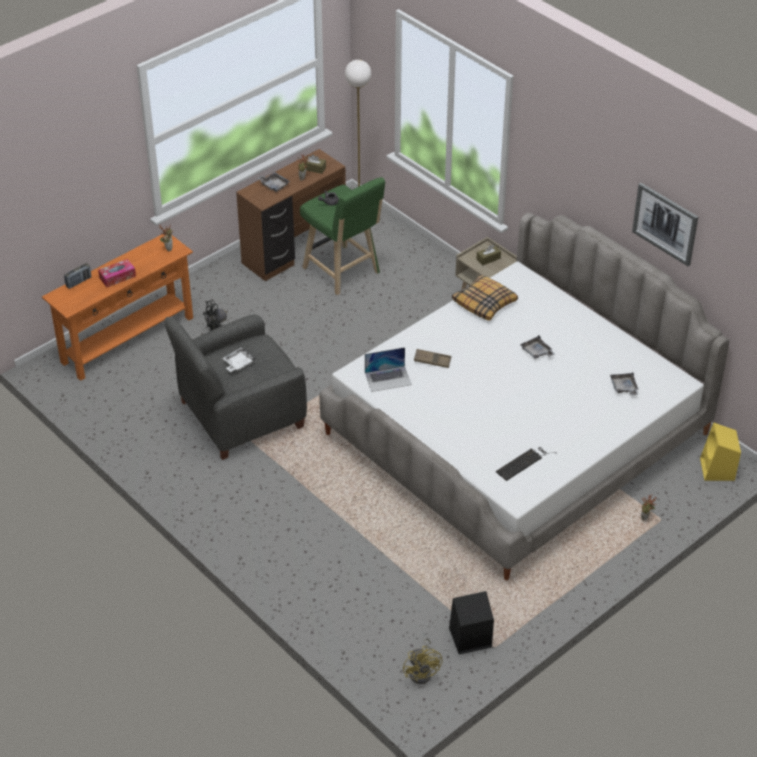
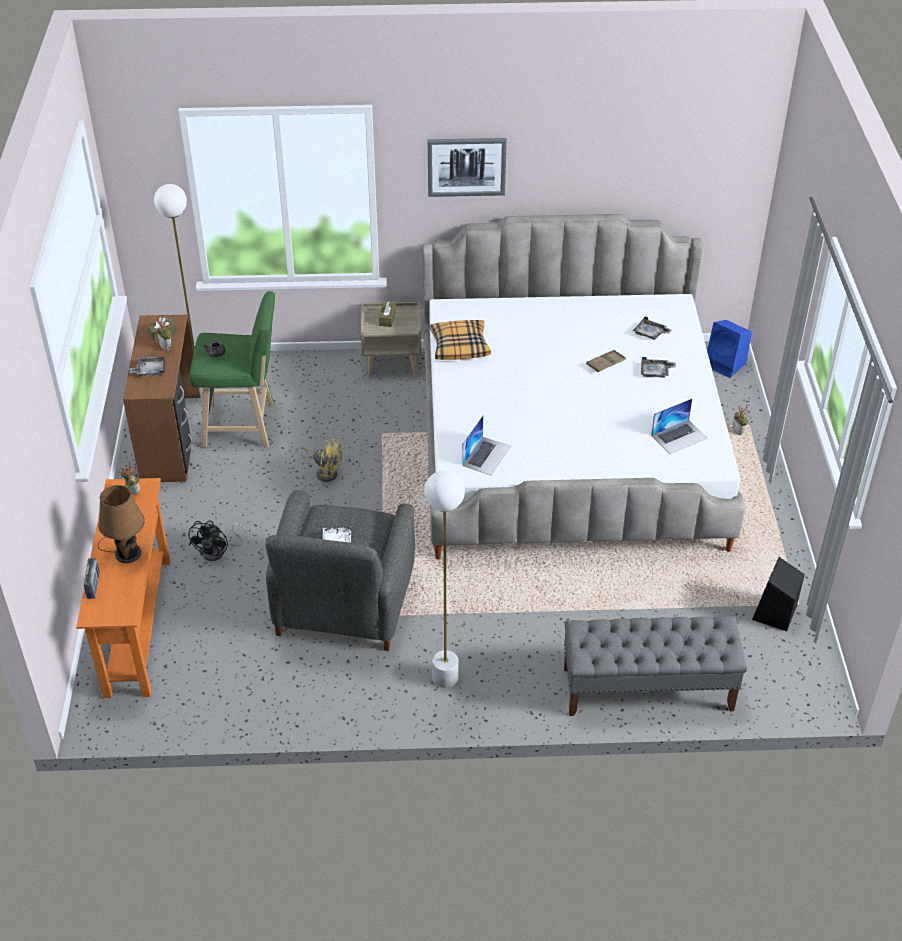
camera: 50 degrees left, 0 degrees up
(117, 277) = (126, 552): tissue box -> brown table lamp
(227, 499) = (445, 677): none -> white floor lamp
(321, 605) = (647, 689): none -> grey bench
(423, 672) = (787, 666): yellow fan -> yellow fan (325, 472)
(432, 360) = (495, 416): brown tray -> brown tray (605, 363)
(524, 462) = (679, 437): keyboard -> laptop
(536, 352) = (555, 353): grey tray -> grey tray (656, 372)
(665, 223) = (604, 163): picture -> picture (466, 166)
(717, 470) = (726, 364): yellow speaker -> blue speaker

